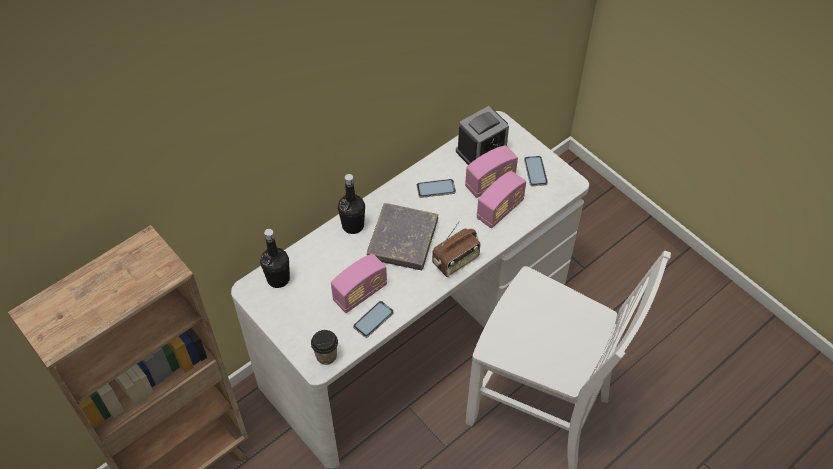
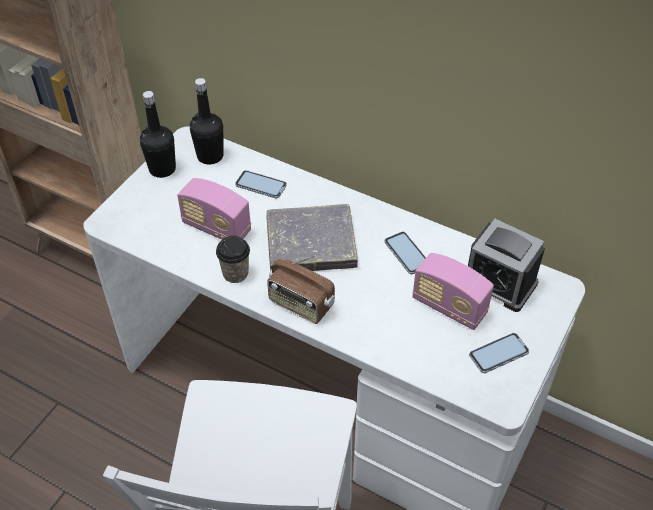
camera: 70 degrees right, 5 degrees down
(326, 356) = (122, 224): cup -> cup (235, 273)
(353, 225) = (310, 194): black bottle -> black bottle (162, 169)
(373, 319) = (184, 250): phone -> phone (261, 185)
(500, 210) = (407, 330): radio -> none

